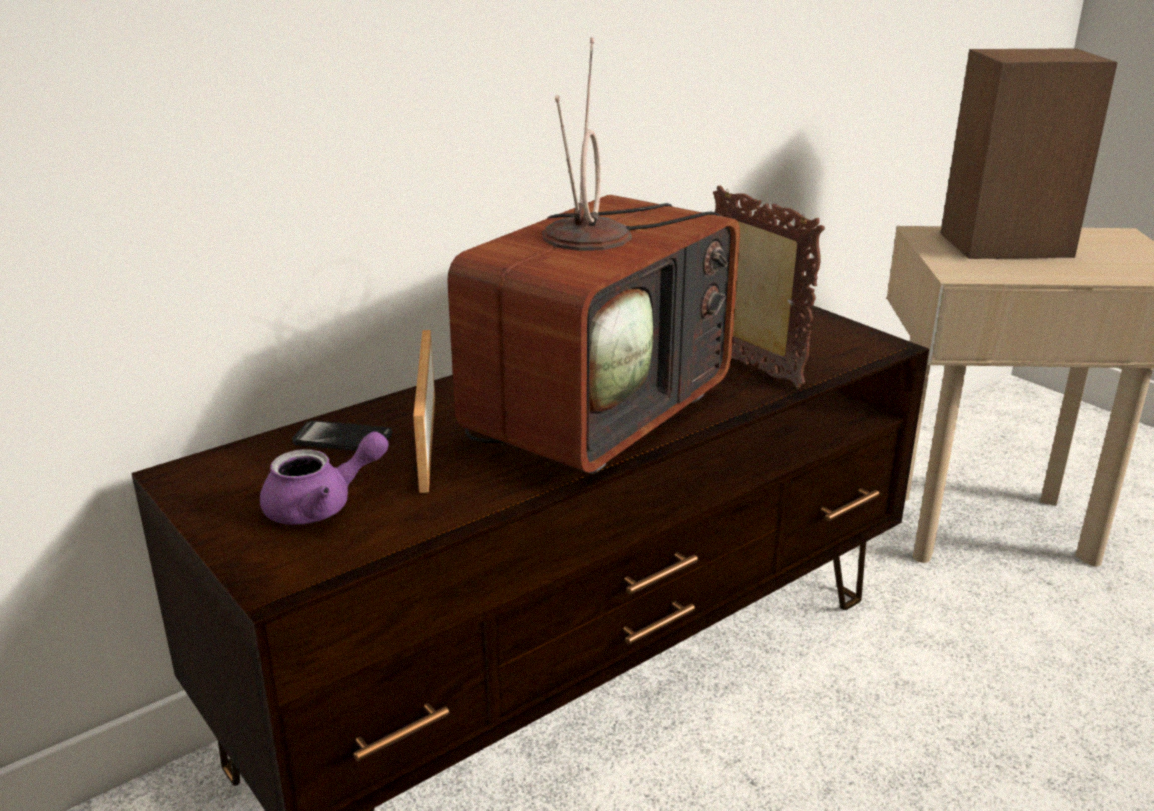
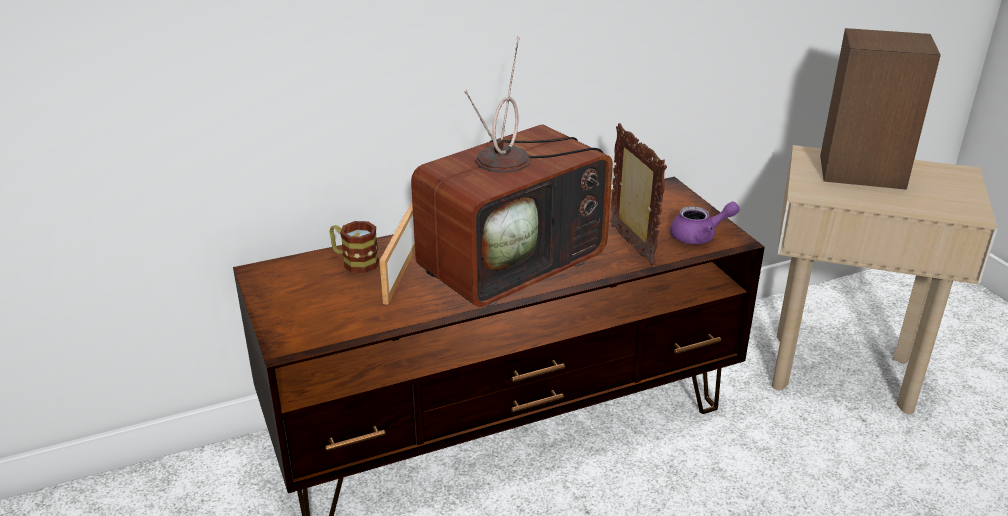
camera: 15 degrees right, 5 degrees up
(321, 506) = (326, 304): purple teapot -> purple teapot (699, 236)
(343, 439) = (354, 262): phone -> mug

